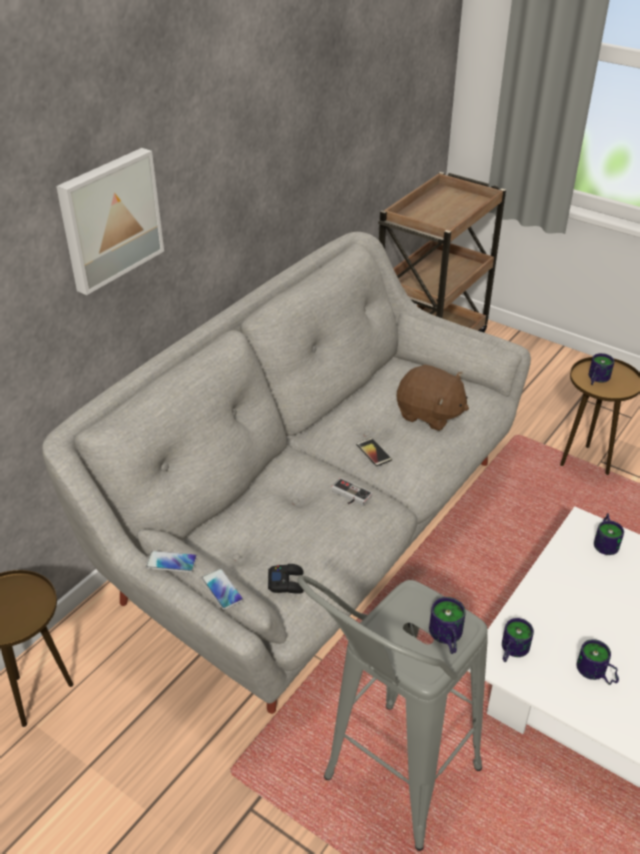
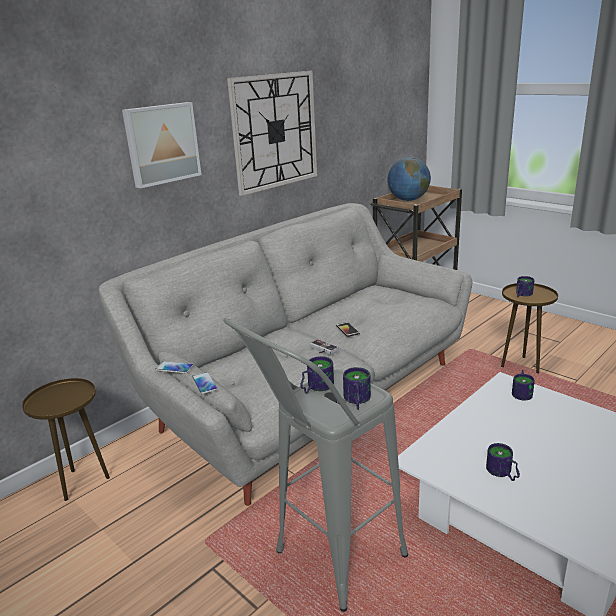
camera: 10 degrees right, 15 degrees down
(256, 154) = (274, 131): none -> wall clock
(286, 582) = (260, 393): black game controller -> none
(429, 209) = (408, 200): none -> globe
(429, 414) = (392, 310): brown plush toy -> none
(510, 650) = (432, 454): mug -> mug (315, 387)

